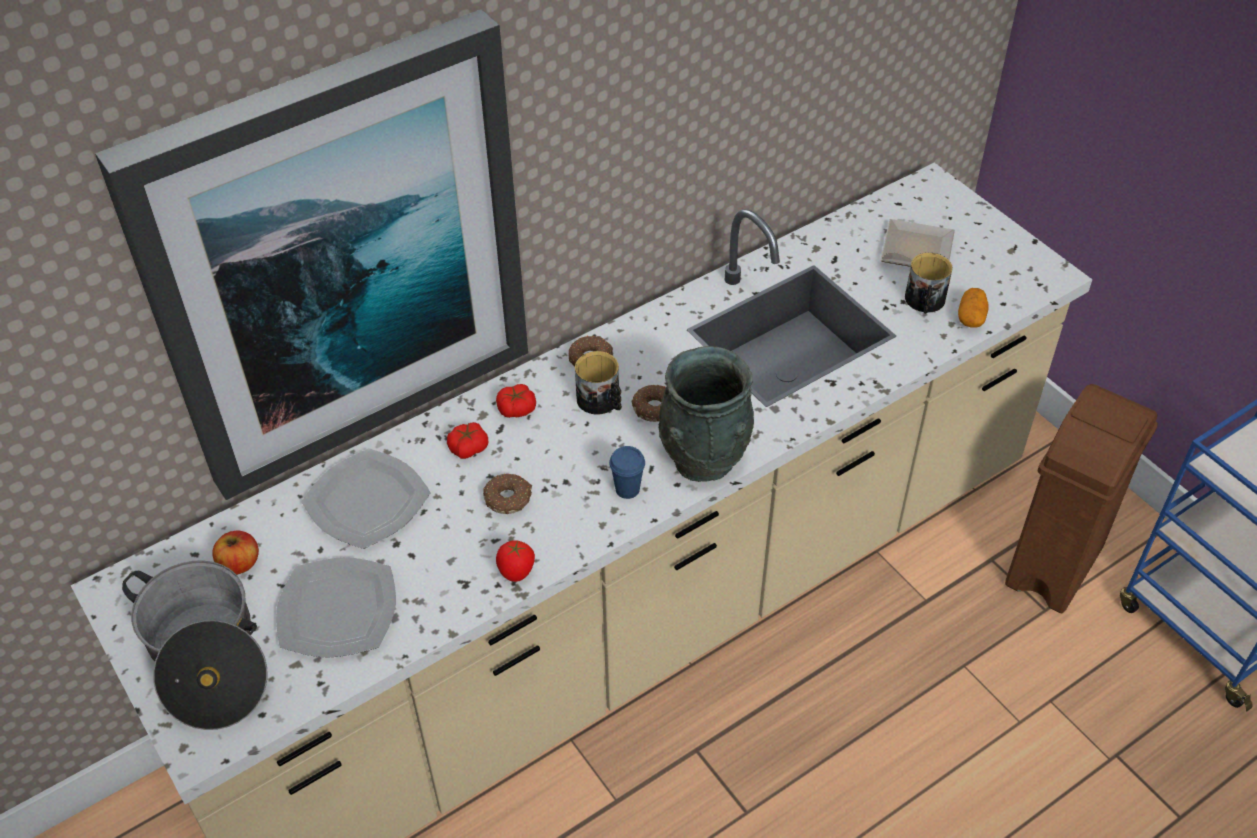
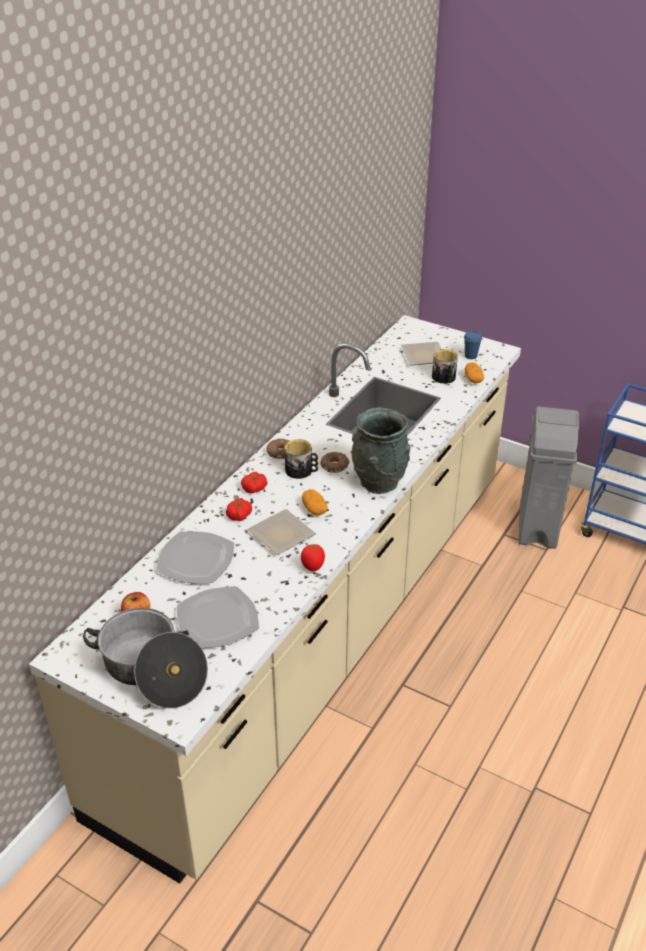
camera: 25 degrees left, 10 degrees down
(338, 260) = (157, 399): picture -> none
(509, 498) = (281, 533): donut -> plate
(579, 474) = (314, 509): none -> potato
(627, 489) = (347, 508): blue cup -> blue cup (470, 356)
(1055, 565) = (538, 526): brown trash can -> grey trash can

